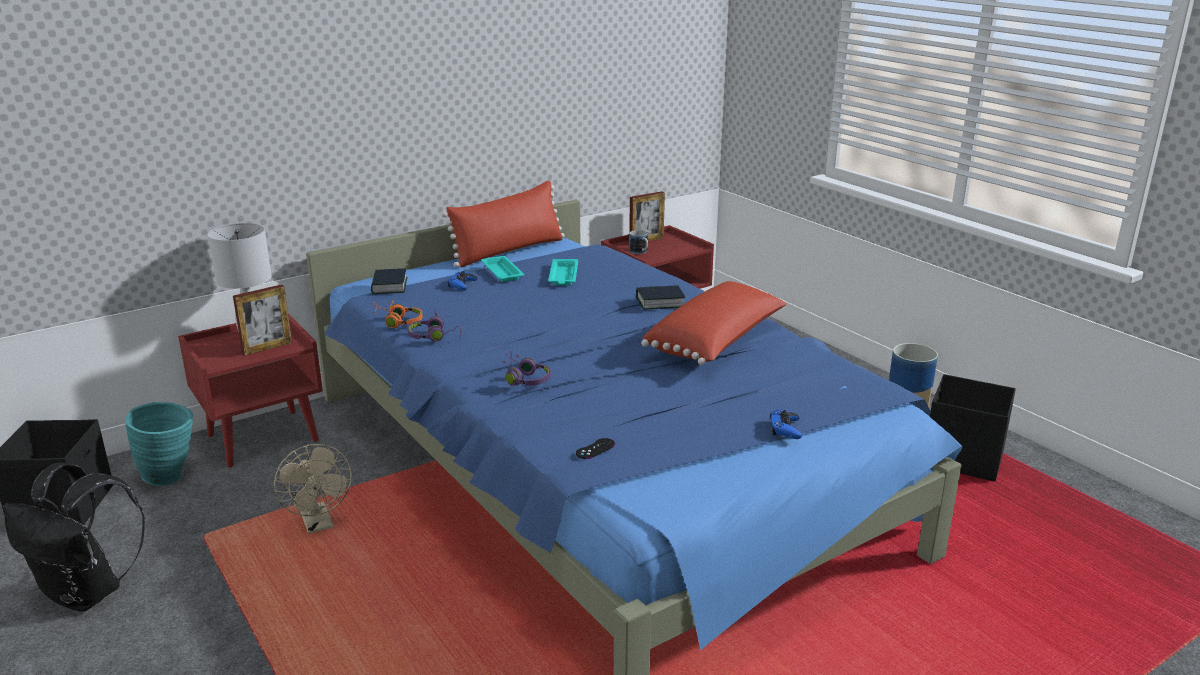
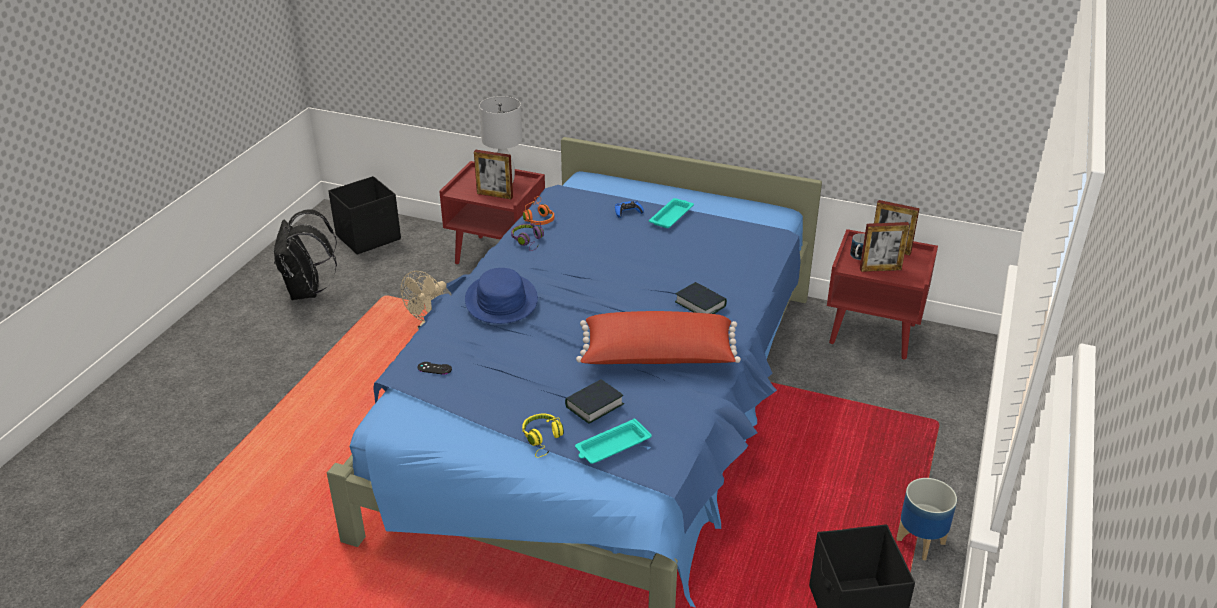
camera: 55 degrees right, 10 degrees up
(172, 477) = (426, 252): turquoise vase -> none
(389, 286) = (590, 188): book -> book (594, 405)
(509, 251) = (723, 201): red pillow -> none
(524, 378) = (501, 300): purple headphones -> blue hat
(563, 276) = (698, 243): turquoise tray -> turquoise tray (612, 446)
(666, 251) = (880, 269): none -> picture frame
(785, 429) = (543, 439): blue game controller -> yellow headphones

